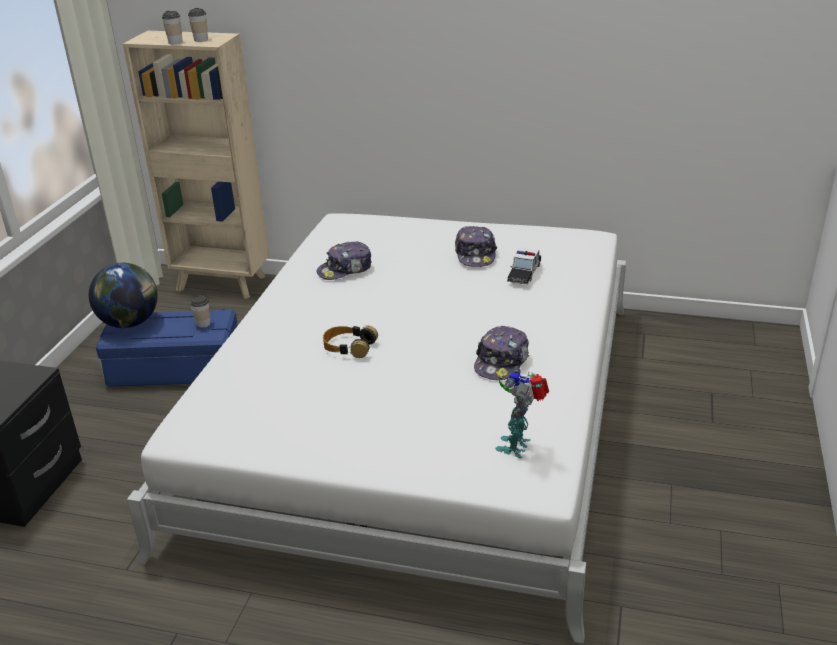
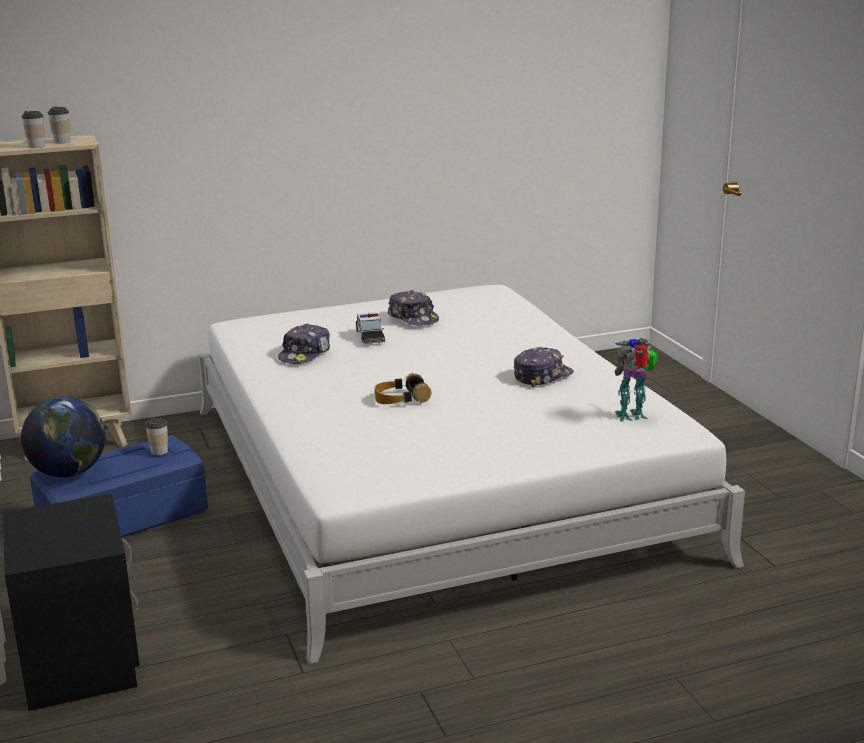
camera: 35 degrees left, 10 degrees down
(501, 362) = (542, 376): cap -> cap turned 120 degrees counterclockwise
(518, 446) = (632, 417): toy robot -> toy robot turned 90 degrees clockwise
(524, 273) = (475, 320): toy car -> toy car (370, 336)

